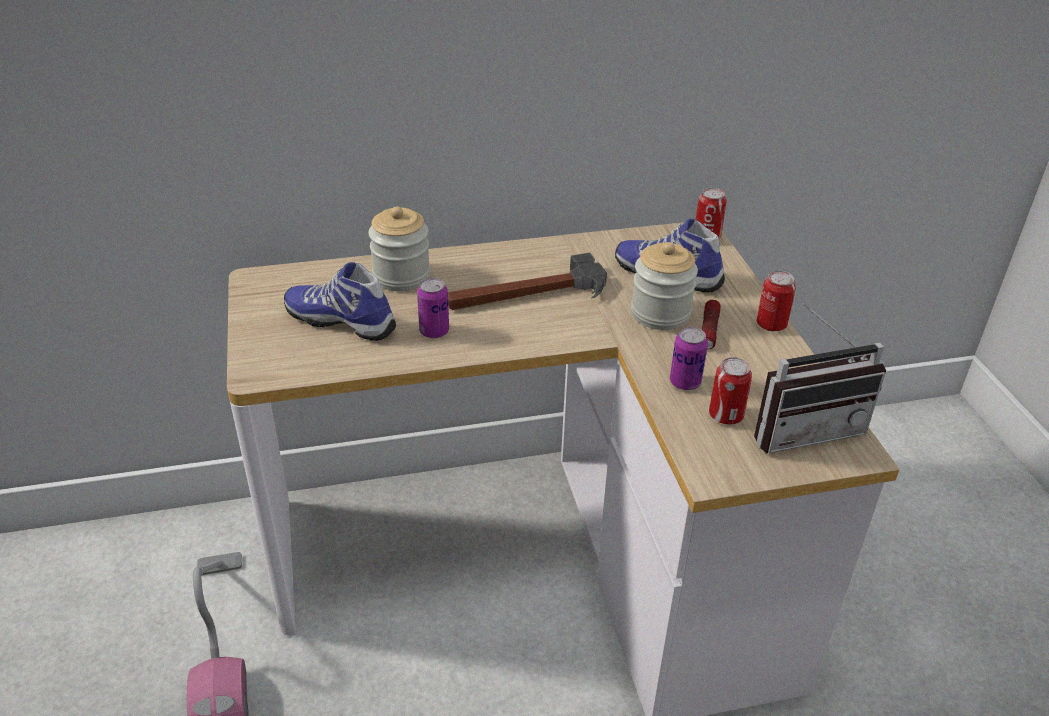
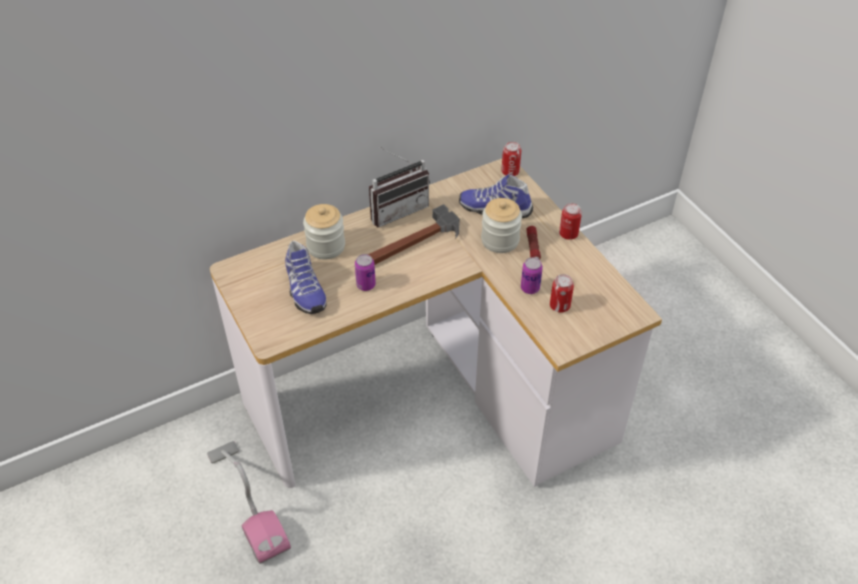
camera: 15 degrees left, 10 degrees up
(342, 320) = (304, 290): shoe -> shoe turned 120 degrees counterclockwise
(804, 428) = (605, 304): radio -> radio (397, 209)

